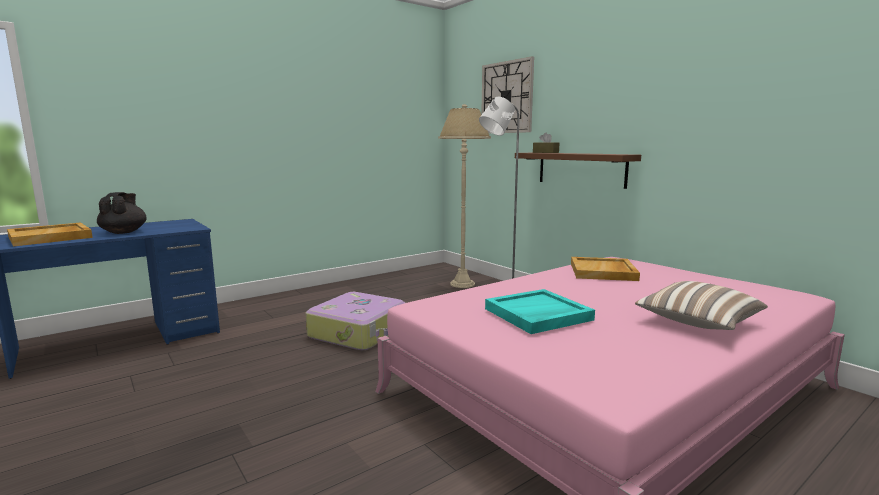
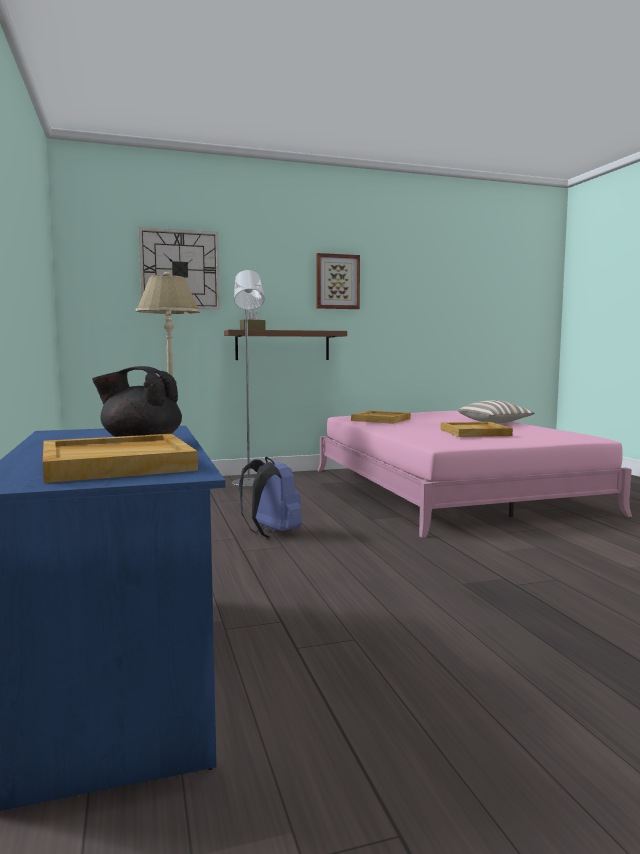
camera: 70 degrees left, 5 degrees down
(359, 332) = (271, 533): suitcase -> blue backpack
(537, 314) = (475, 432): turquoise tray -> beige tray
(645, 91) = (337, 281): none -> picture

